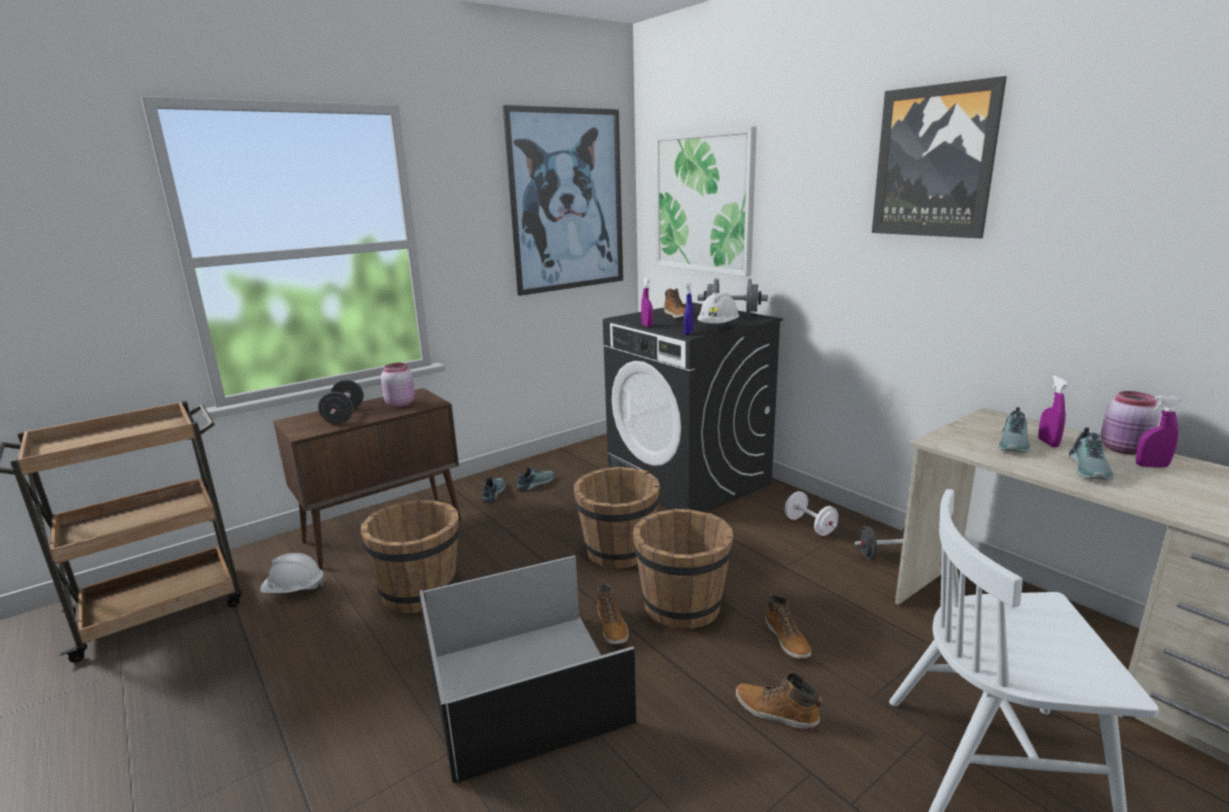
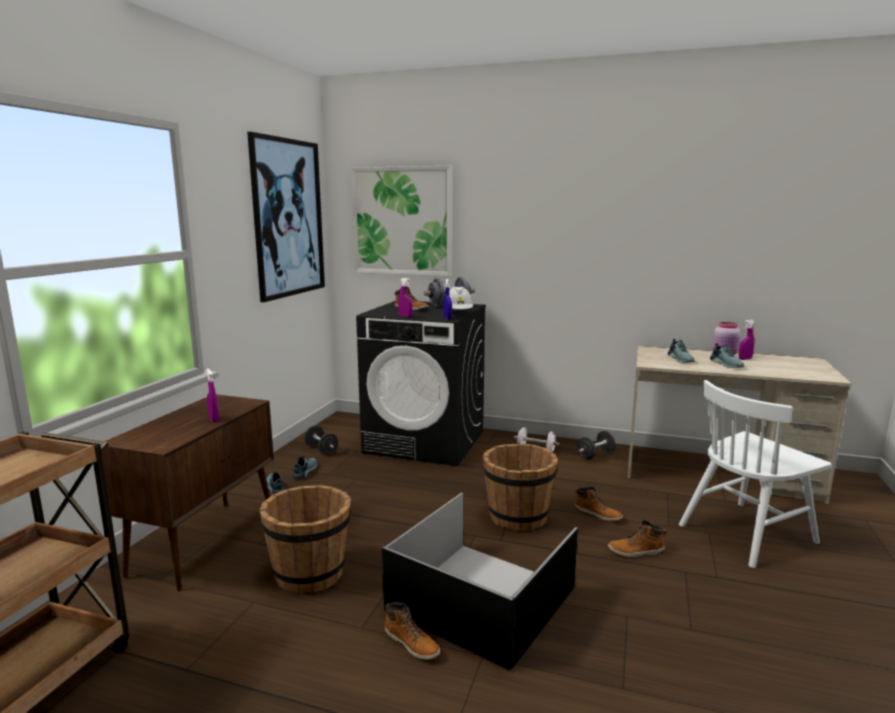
camera: 35 degrees left, 5 degrees down
(294, 590) = (176, 615): white hard hat -> none
(344, 416) = (177, 426): black dumbbell -> black dumbbell (321, 450)
(400, 404) = (218, 408): pink jar -> none
(612, 627) = (490, 543): boot -> boot (412, 643)
(618, 551) = (434, 498): brown bucket -> none
(934, 162) = (592, 195): picture -> none
(1048, 443) = (693, 357): purple spray bottle -> purple spray bottle (214, 419)

